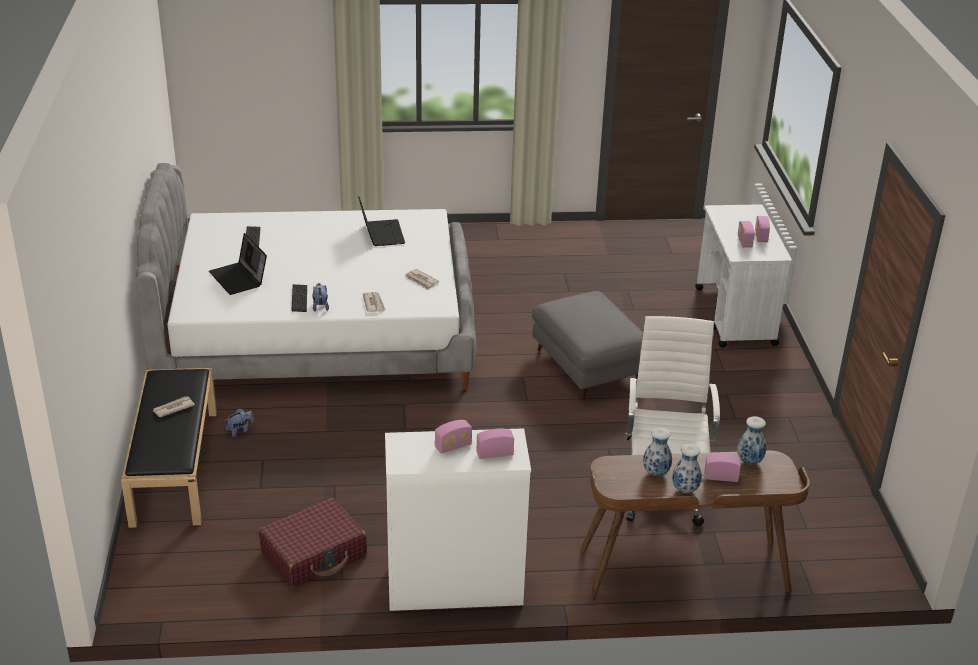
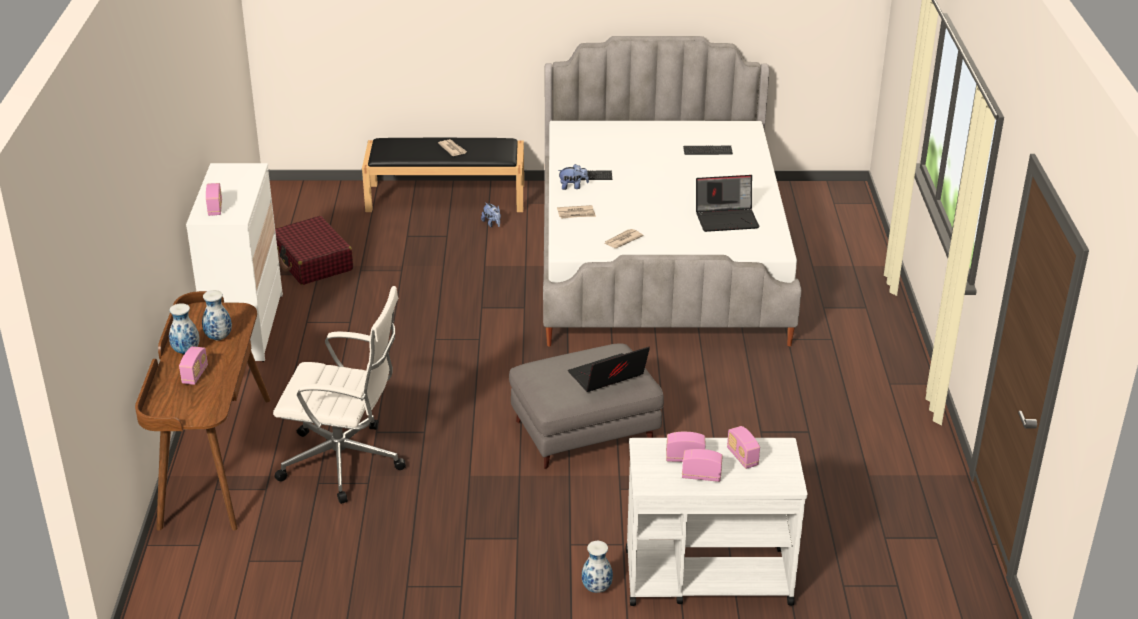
camera: 95 degrees right, 0 degrees up
(239, 278) = (627, 147): laptop -> laptop (607, 377)
(453, 446) = (234, 191): radio -> radio (742, 457)
(749, 461) = (214, 397): vase -> vase (597, 588)

